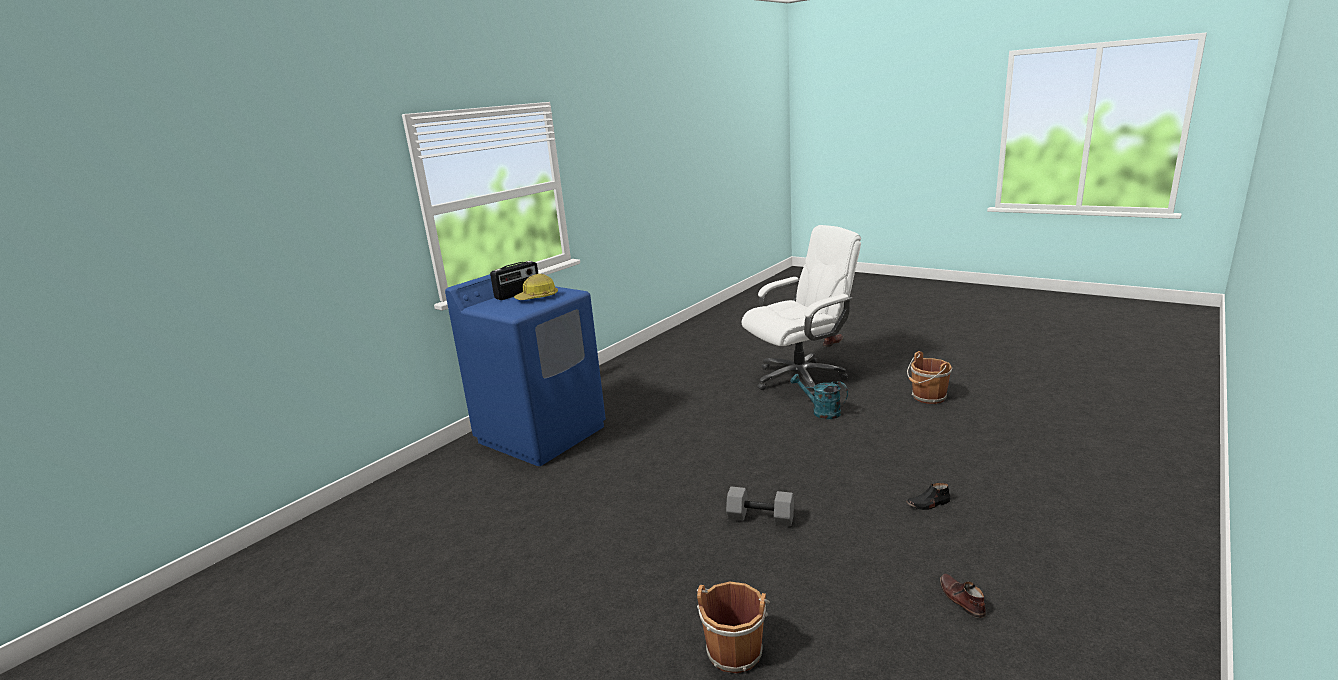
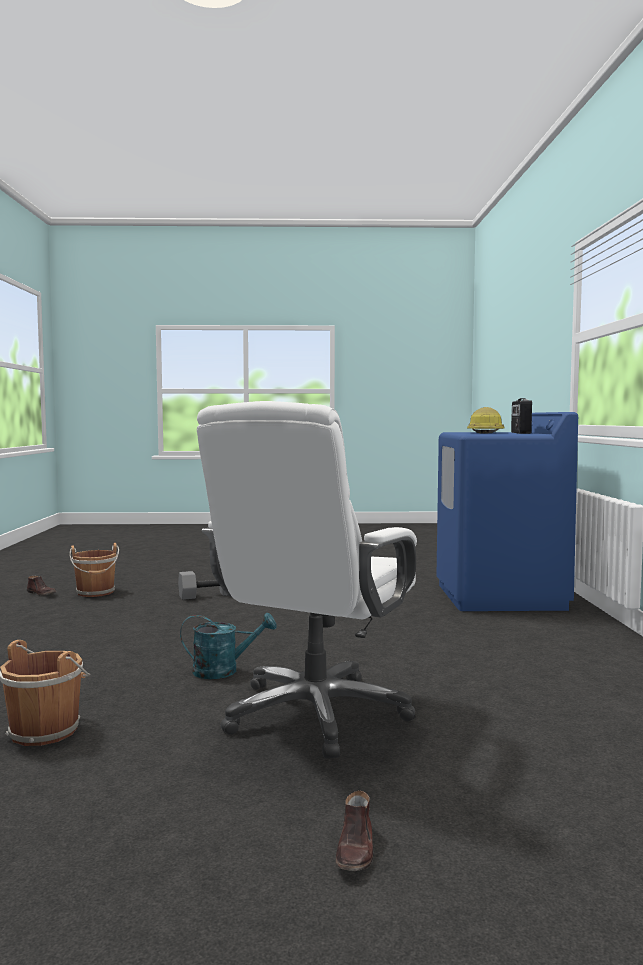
camera: 140 degrees right, 15 degrees down
(734, 649) = (175, 566): brown bucket -> brown bucket (96, 593)
(928, 504) = (60, 623): black shoe -> none

